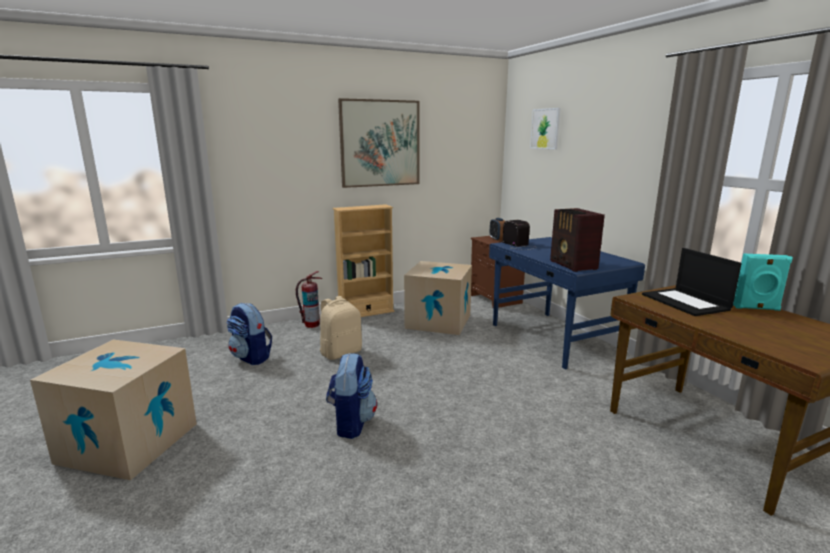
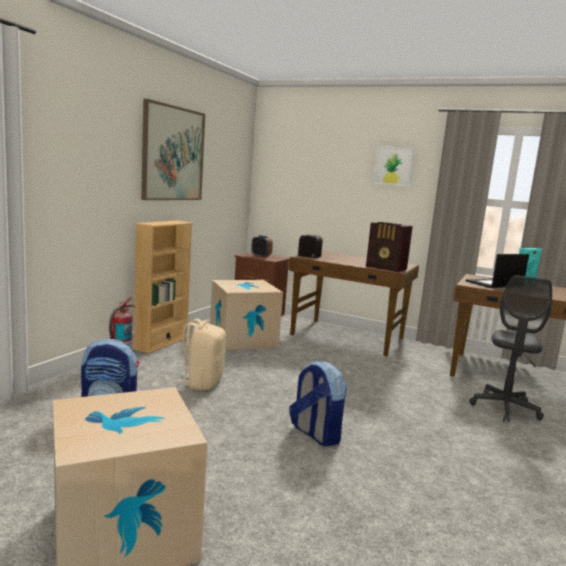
camera: 40 degrees left, 5 degrees down
(545, 129) = (308, 155): picture -> picture (393, 166)
(554, 338) = (347, 337): blue desk -> brown desk
(615, 472) = (504, 408): none -> grey office chair
(686, 302) = (494, 284): laptop -> laptop turned 120 degrees clockwise

